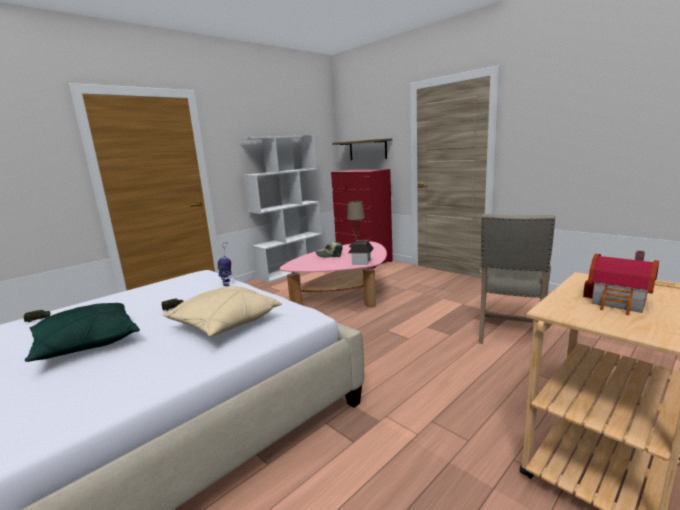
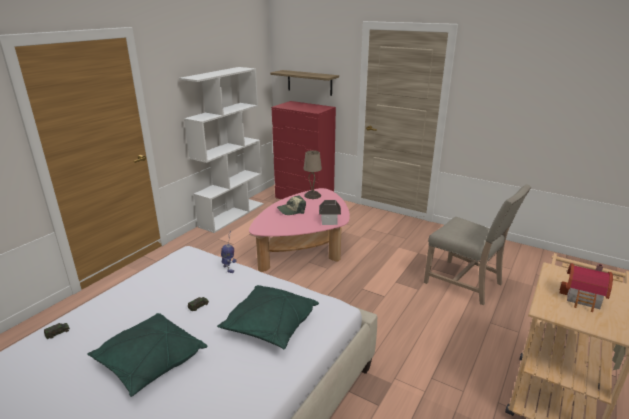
camera: 15 degrees left, 10 degrees up
(225, 324) = (270, 326): beige pillow -> green pillow
(510, 332) = (466, 283): beige chair -> beige chair turned 60 degrees counterclockwise

